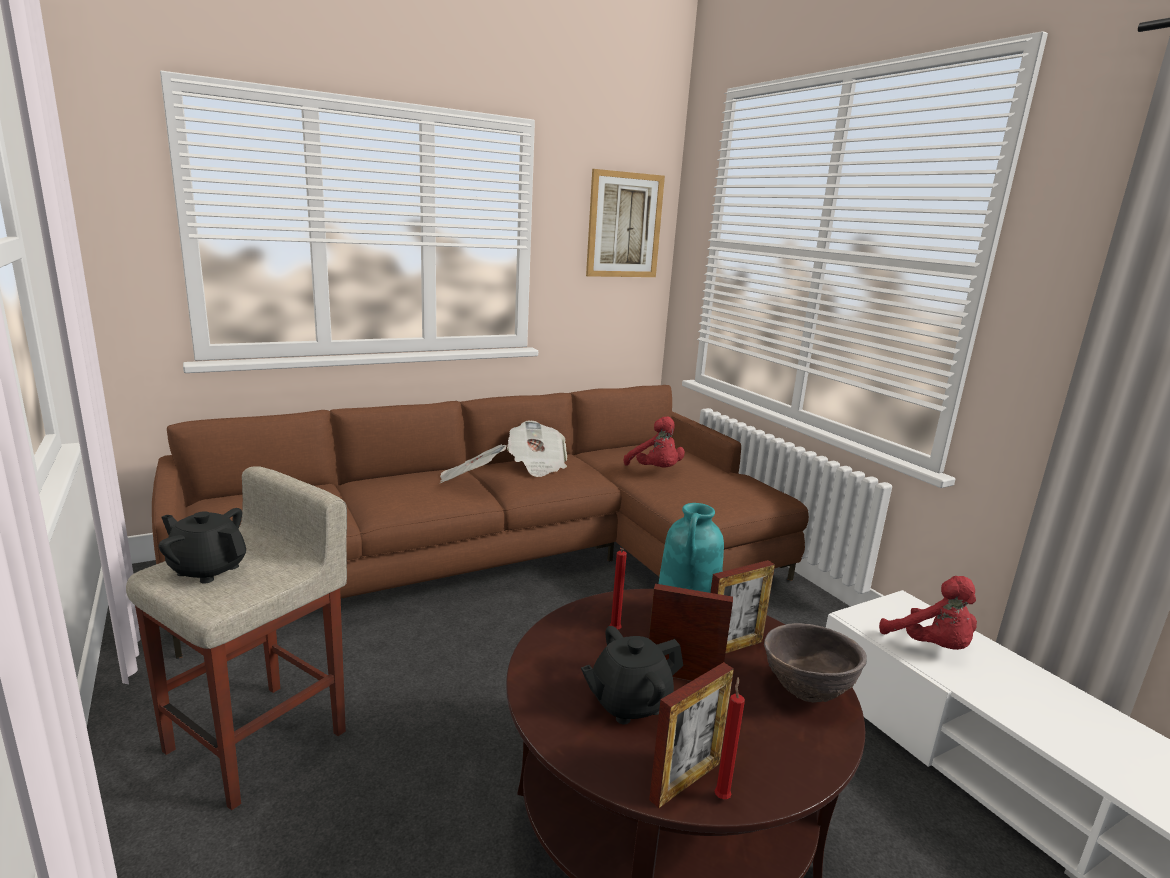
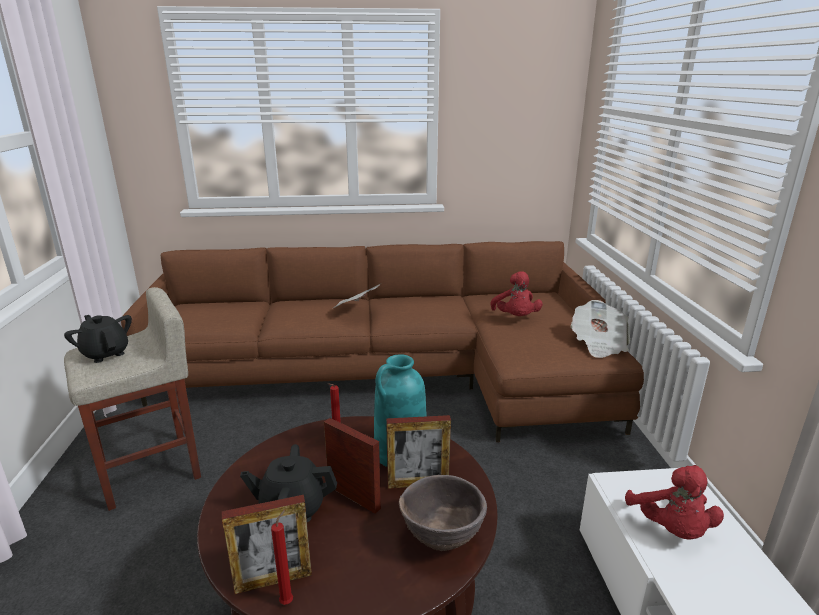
camera: 25 degrees right, 5 degrees up
(537, 465) = (417, 302): newspaper -> newspaper (598, 344)
(624, 225) = (529, 96): picture -> none

